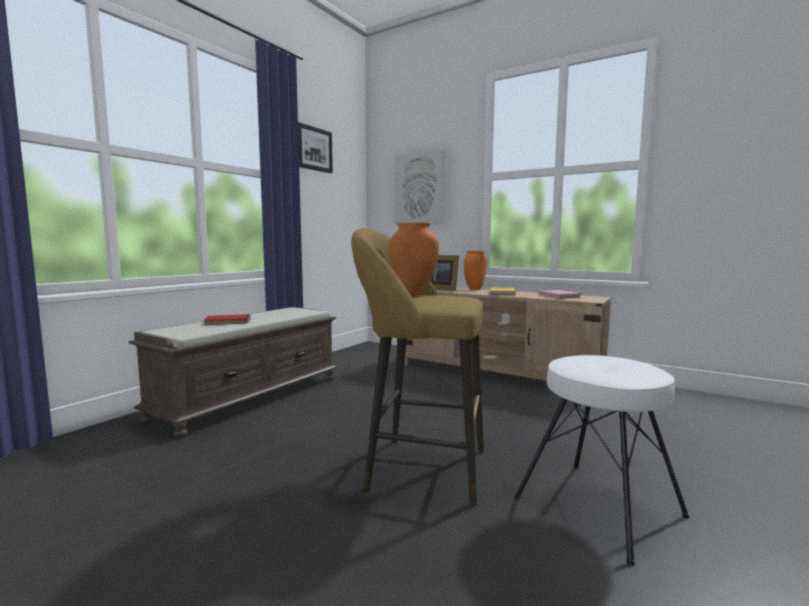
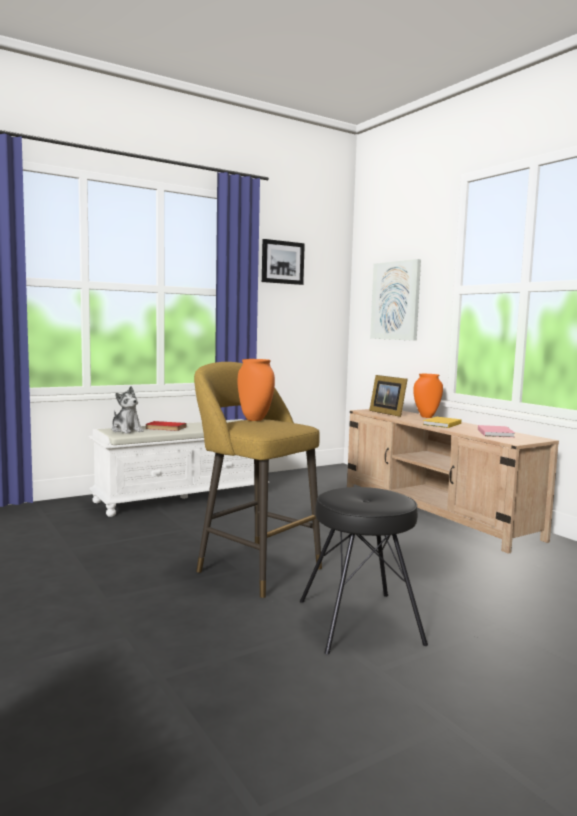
camera: 25 degrees right, 0 degrees up
(184, 329) = (126, 430): none -> plush toy
(250, 397) = (183, 497): brown bench -> white bench
(599, 506) = (360, 621): white stool -> black stool

